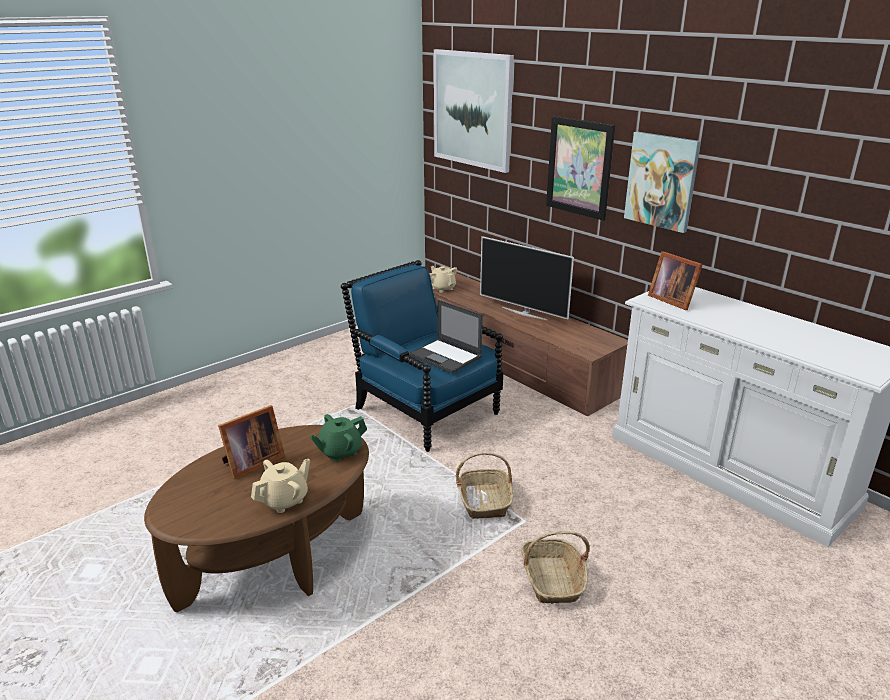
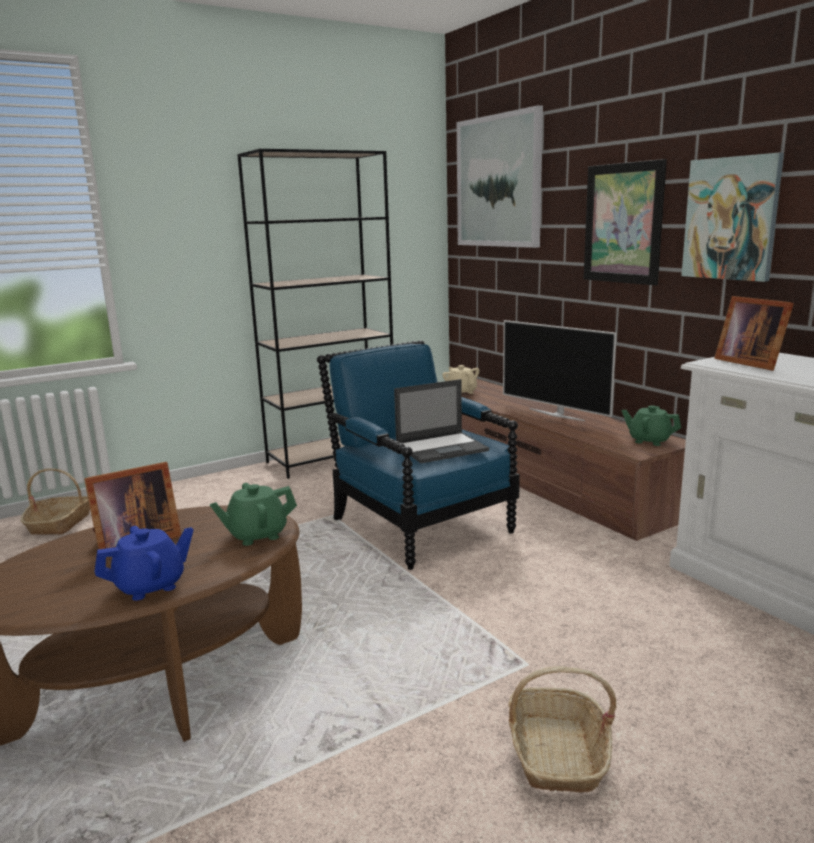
camera: 10 degrees right, 10 degrees down
(284, 500) = (151, 586): beige teapot -> blue teapot
(335, 345) = (332, 457): none -> beige bookcase
(446, 356) = (442, 448): laptop -> laptop turned 75 degrees counterclockwise
(484, 501) = (473, 634): basket -> basket (61, 523)
(597, 340) = (649, 440): none -> green teapot

